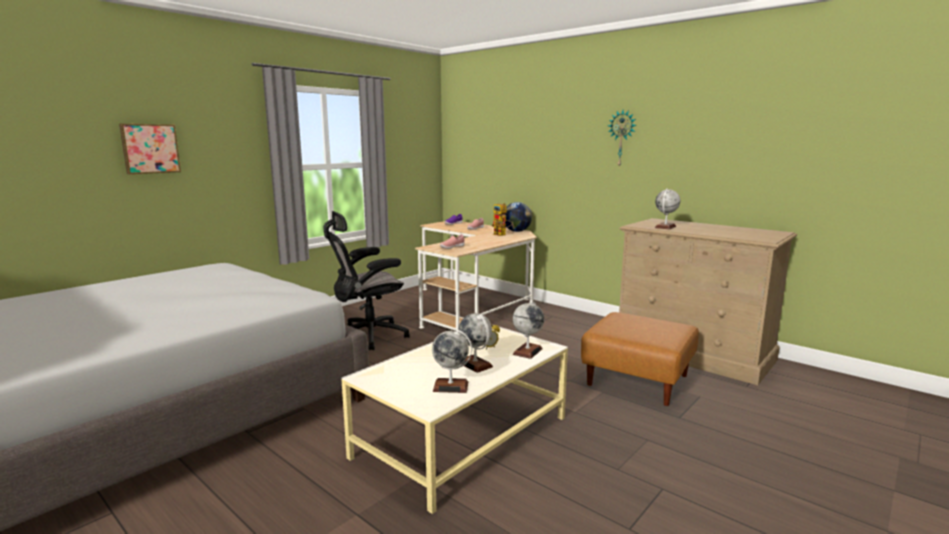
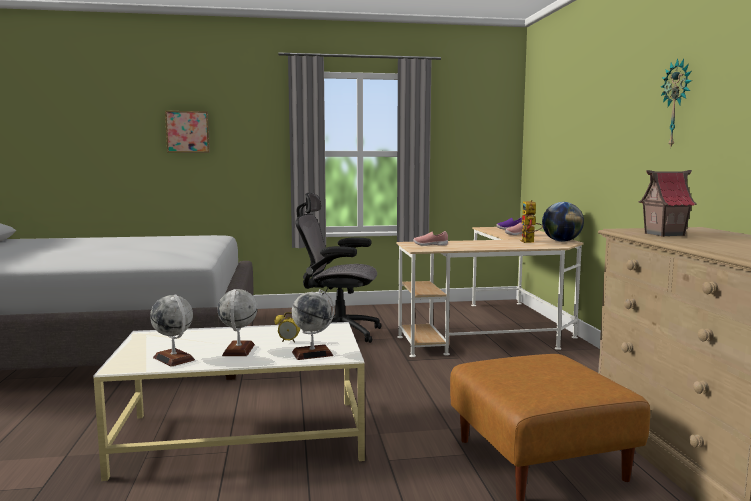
camera: 40 degrees right, 5 degrees down
(665, 227) = (663, 234): globe -> toy house

